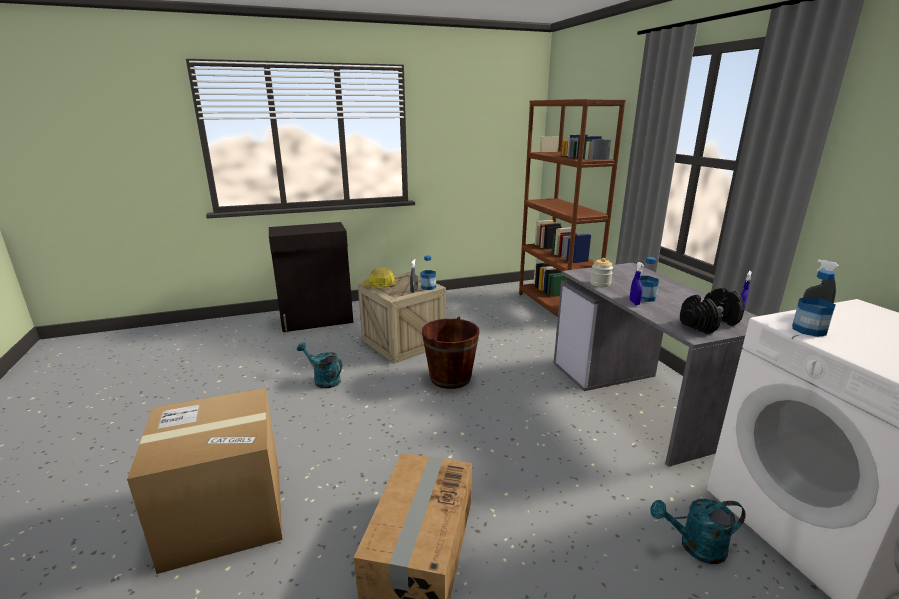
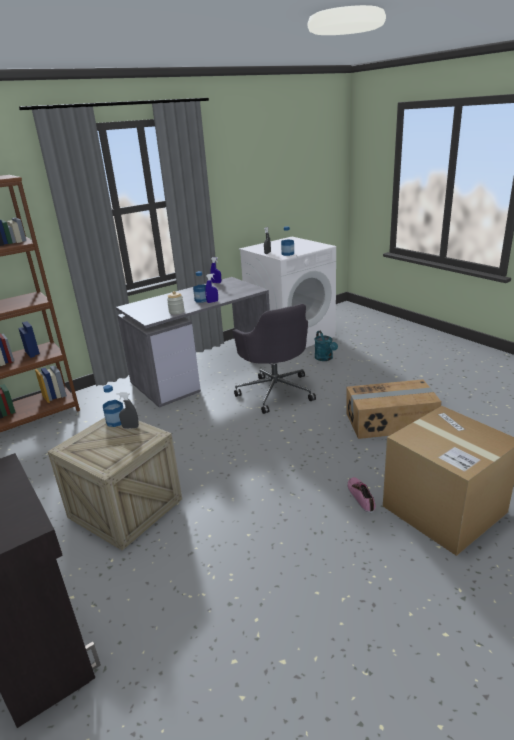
camera: 105 degrees left, 5 degrees up
(304, 457) = (361, 497): none -> shoe
(323, 380) = (237, 542): turquoise watering can -> none
(379, 286) = (115, 457): hard hat -> none
(450, 378) = (201, 454): brown bucket -> none
(566, 450) = (275, 391): none -> grey office chair
(708, 323) = (237, 287): black dumbbell -> none

